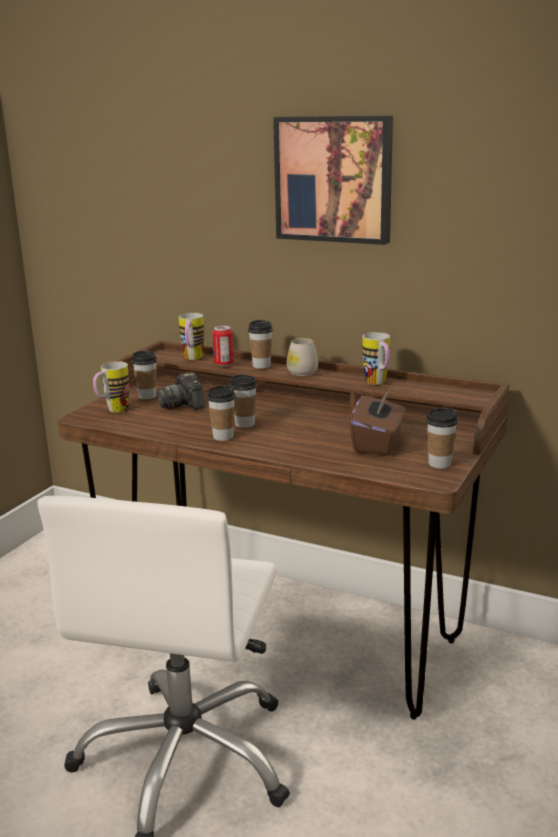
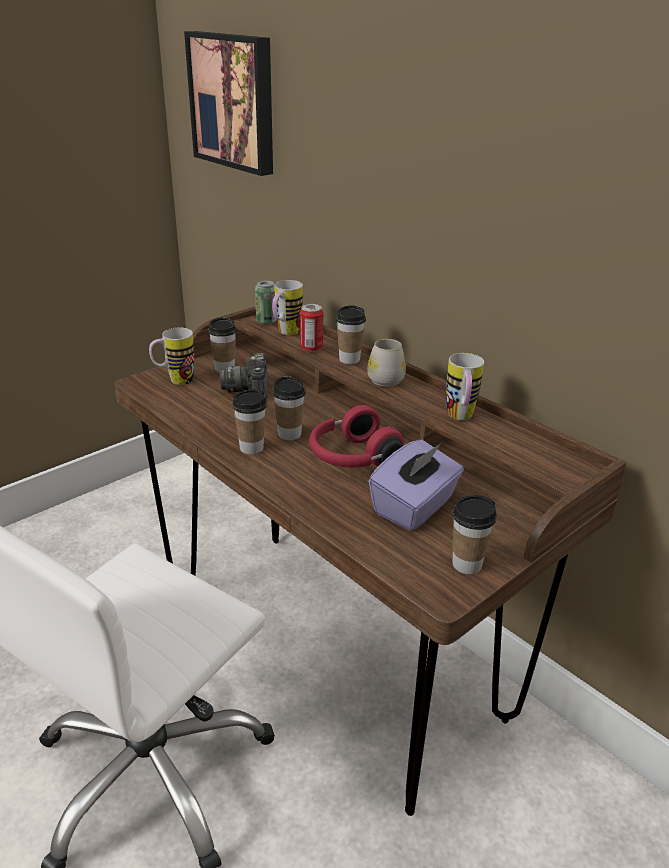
camera: 20 degrees right, 10 degrees up
(167, 354) = (266, 321): none -> can
(306, 428) = (351, 457): none -> red headphones
(334, 179) = (458, 143): picture -> picture (234, 101)
(378, 444) = (415, 507): brown tissue box -> purple tissue box

